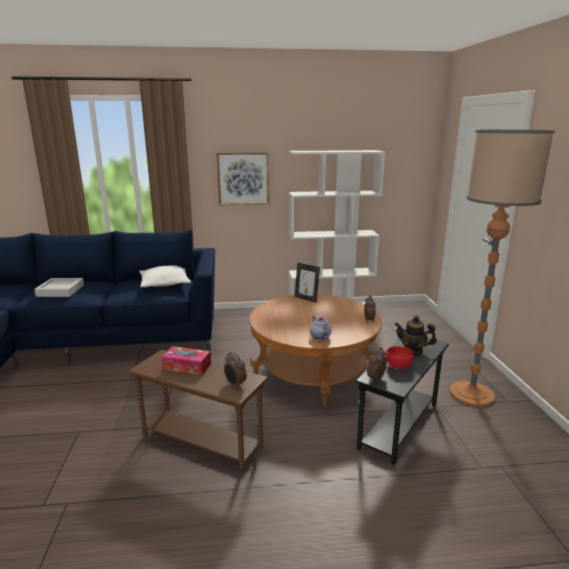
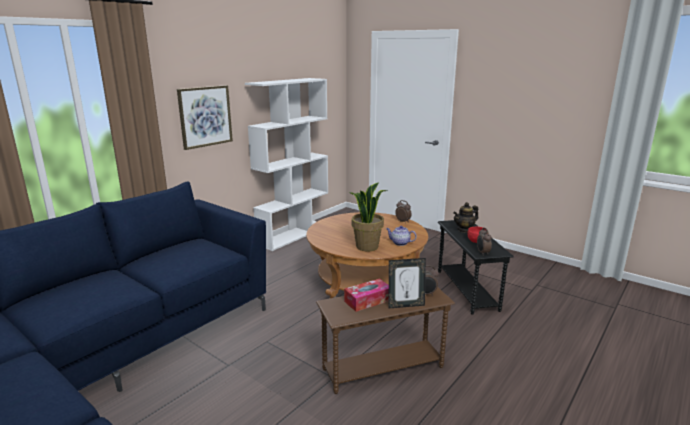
camera: 45 degrees left, 0 degrees up
(60, 291) = (79, 299): grey tray -> none
(165, 283) = (193, 249): white pillow -> none
(286, 328) = (367, 246): none -> potted plant
(306, 299) = (332, 222): picture frame -> picture frame (405, 305)
(471, 394) = (467, 255): floor lamp -> none

